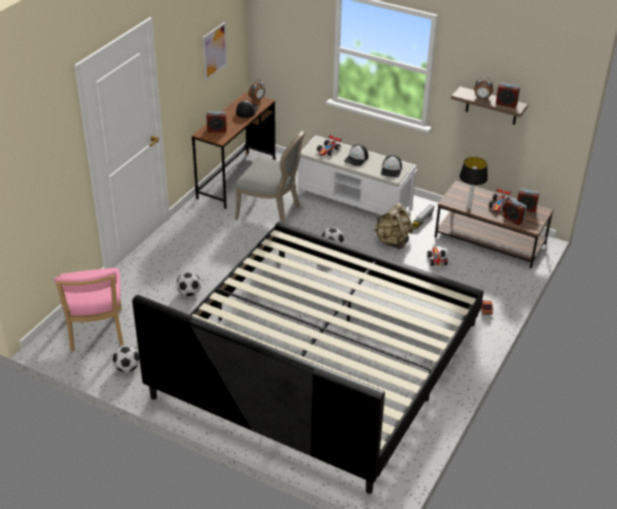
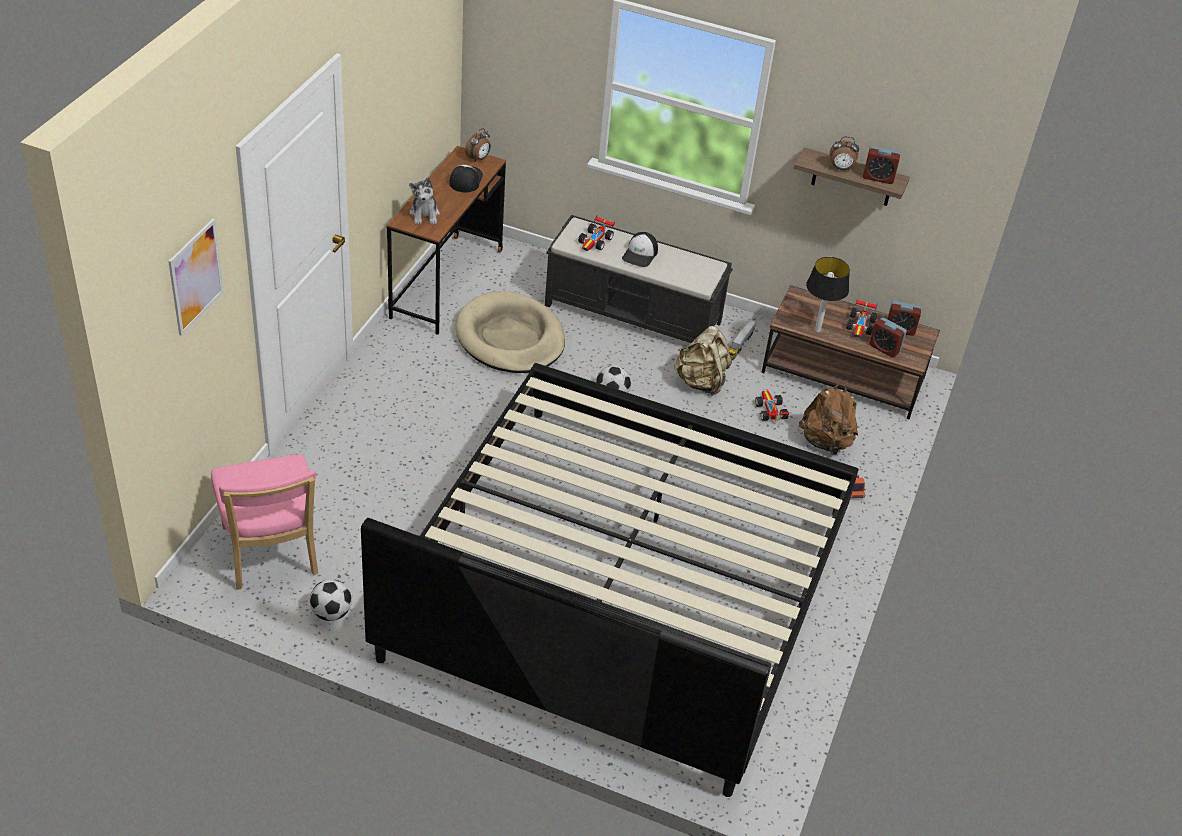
camera: 10 degrees left, 5 degrees up
(189, 293) = (405, 481): football -> none
(214, 51) = (419, 90): picture -> picture (195, 276)
(217, 130) = (424, 214): alarm clock -> plush toy
(271, 212) = (510, 338): grey chair -> beige dog bed
(355, 200) = (634, 314): white bench -> black bench
(391, 170) = (696, 272): cap -> none
(471, 280) = (826, 442): none -> brown backpack

